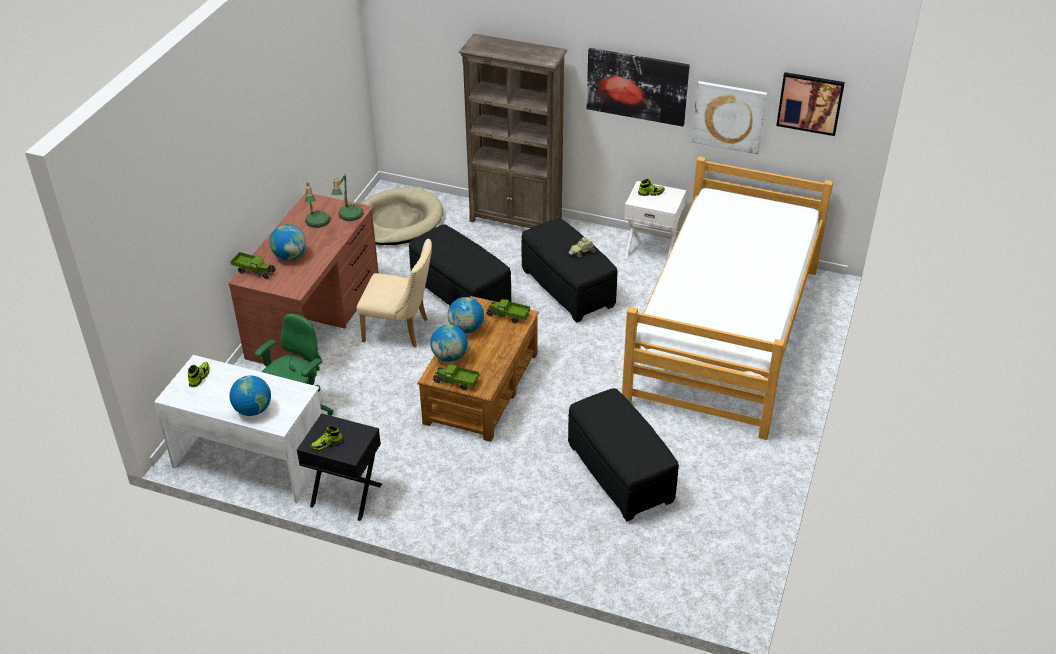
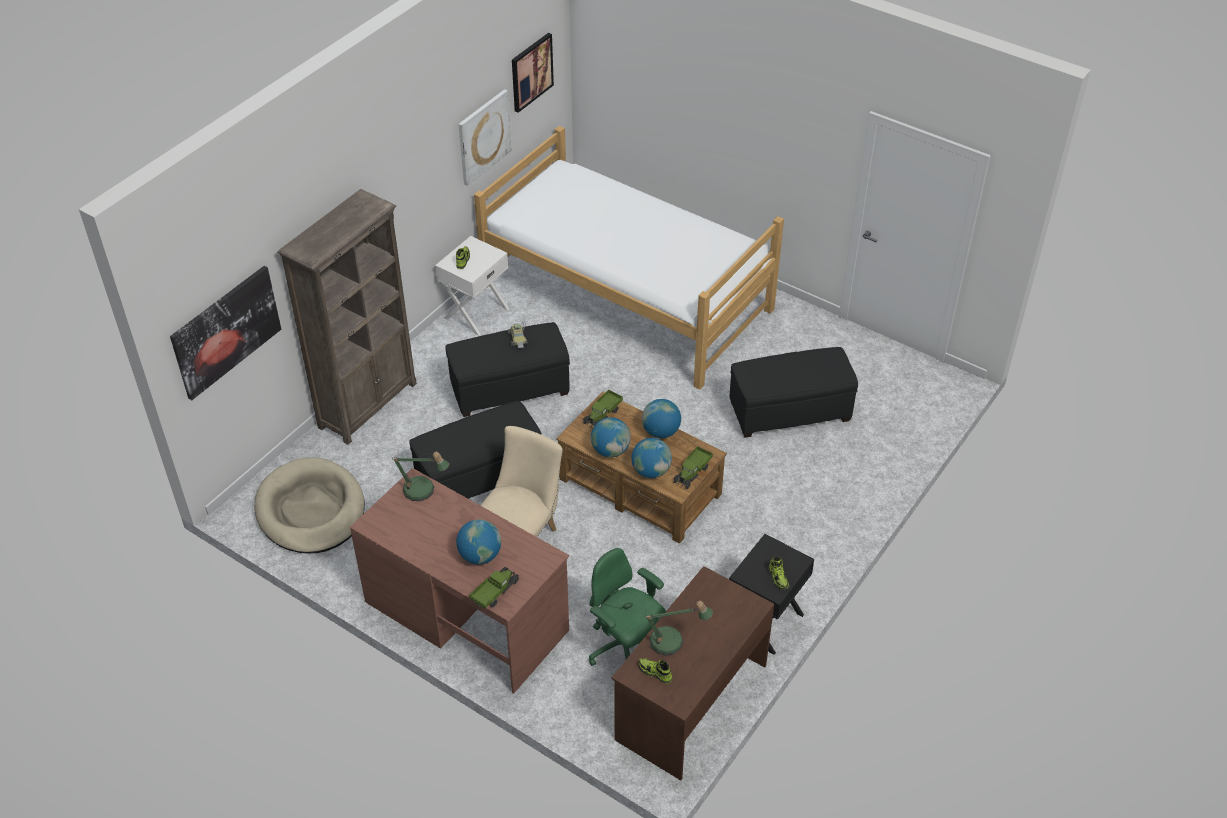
camera: 75 degrees left, 5 degrees up
(251, 460) = (690, 701): white desk -> brown desk
(253, 410) = (725, 627): globe -> globe (660, 432)
(317, 223) = (423, 523): table lamp -> table lamp (672, 642)
(637, 86) = (415, 173): picture -> picture (226, 331)

